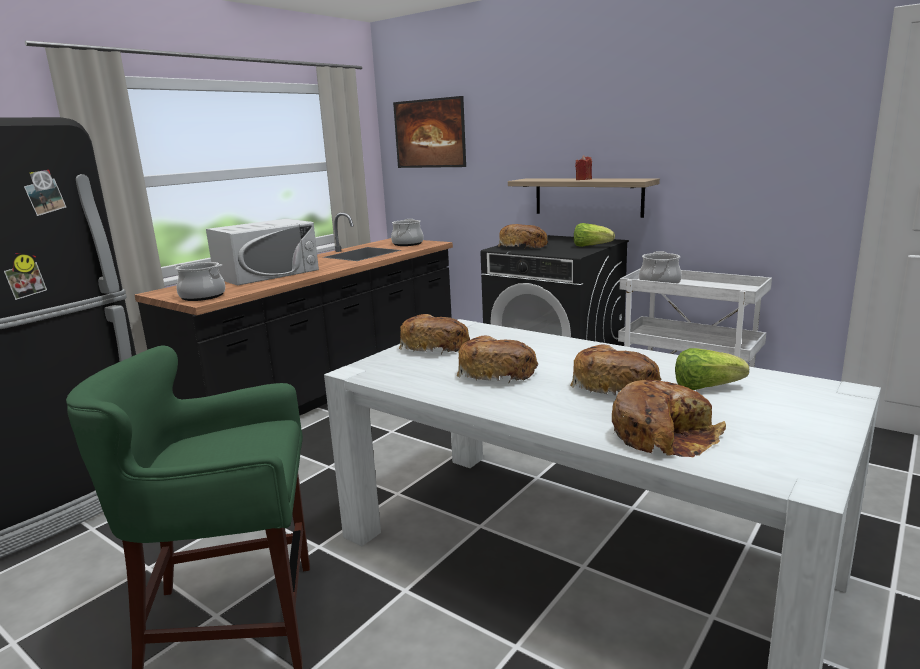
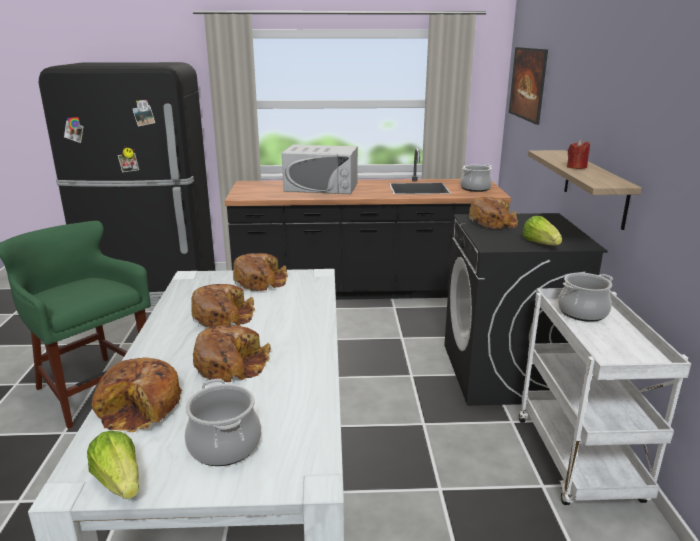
camera: 50 degrees right, 5 degrees up
(202, 296) = (248, 193): cooking pot -> cooking pot (224, 445)
(705, 387) = (259, 403): lettuce -> lettuce (119, 482)

